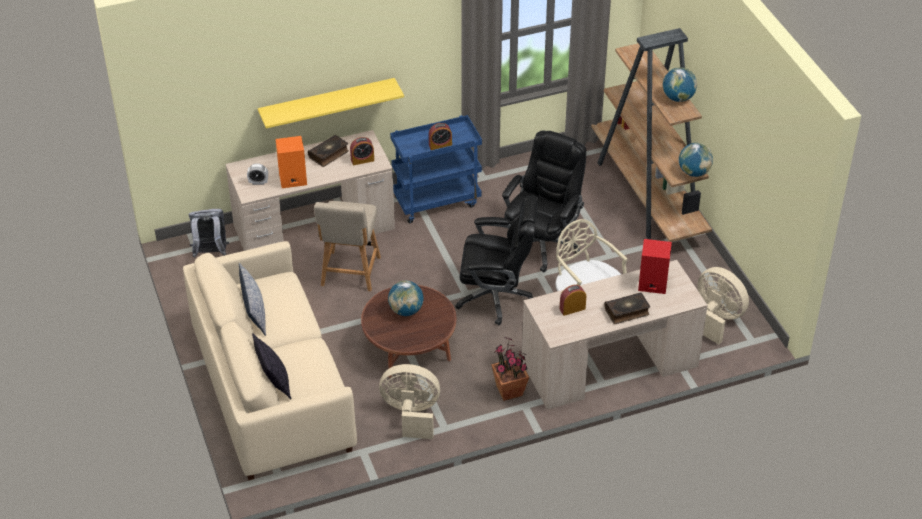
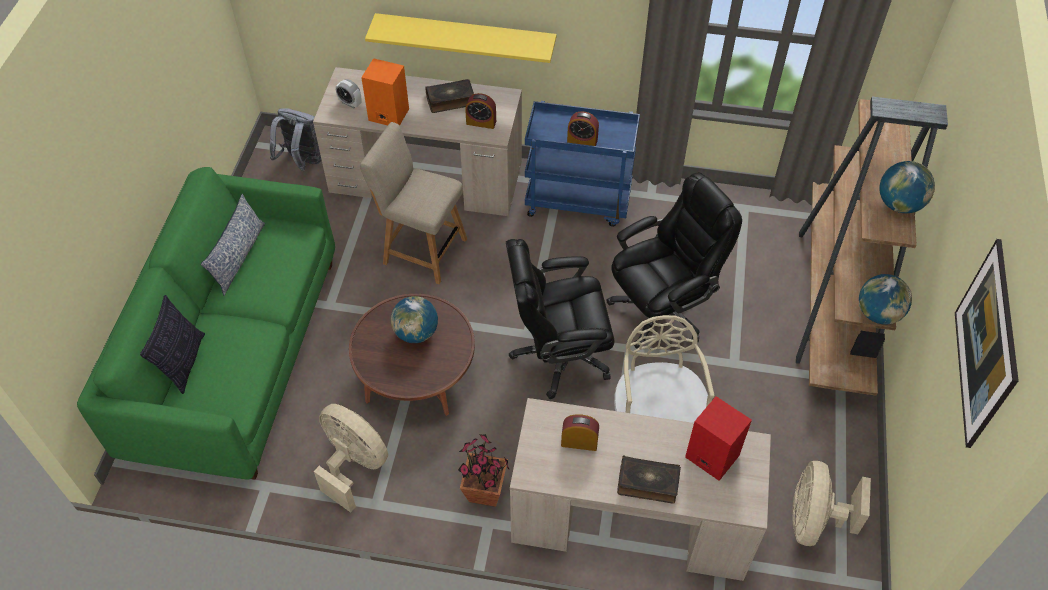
camera: 30 degrees right, 10 degrees up
(272, 390) = (235, 355): beige sofa -> green sofa
(350, 273) = (421, 249): beige chair -> beige chair turned 75 degrees clockwise
(496, 296) = (559, 355): black office chair -> black office chair turned 135 degrees clockwise
(717, 318) = (814, 520): beige fan -> beige fan turned 150 degrees counterclockwise
(775, 150) = (975, 361): none -> picture

